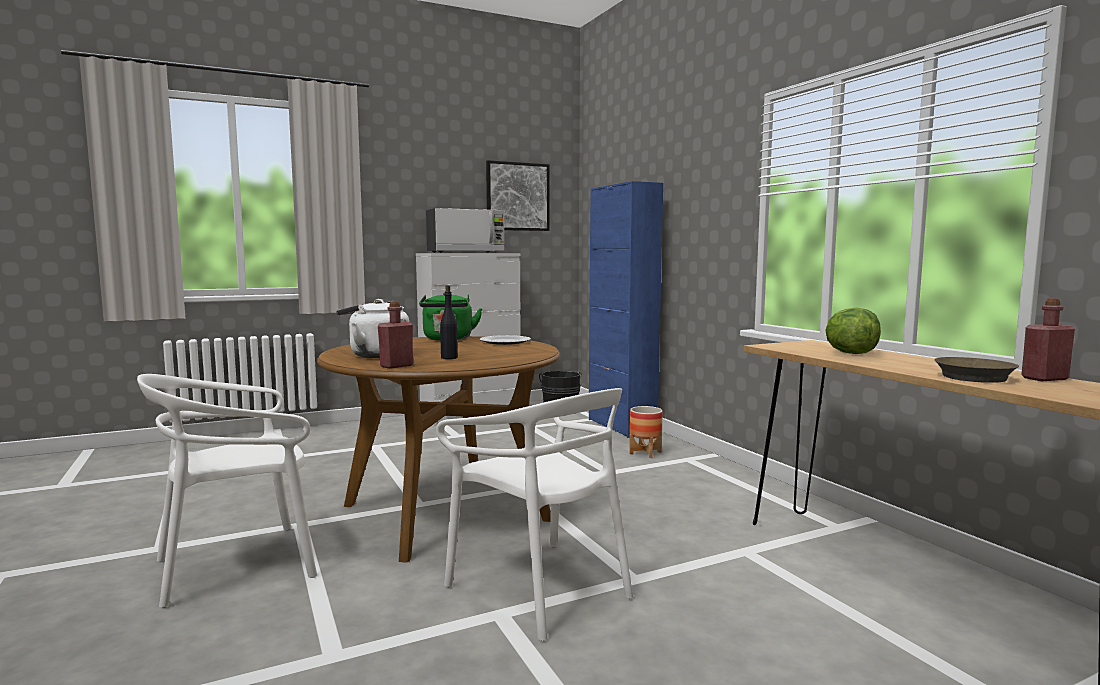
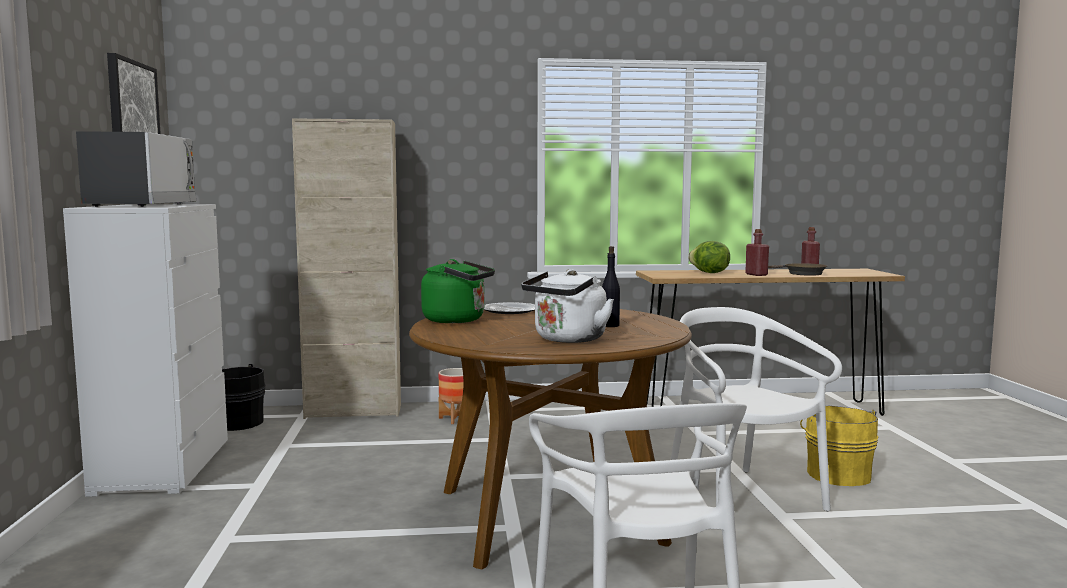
camera: 70 degrees left, 0 degrees up
(396, 366) = (653, 337): red bottle -> red bottle (756, 274)
(540, 588) = (741, 497): white chair -> white chair turned 90 degrees counterclockwise
(621, 426) = (353, 411): blue cabinet -> beige cabinet
(681, 652) = (837, 474): none -> yellow bucket

